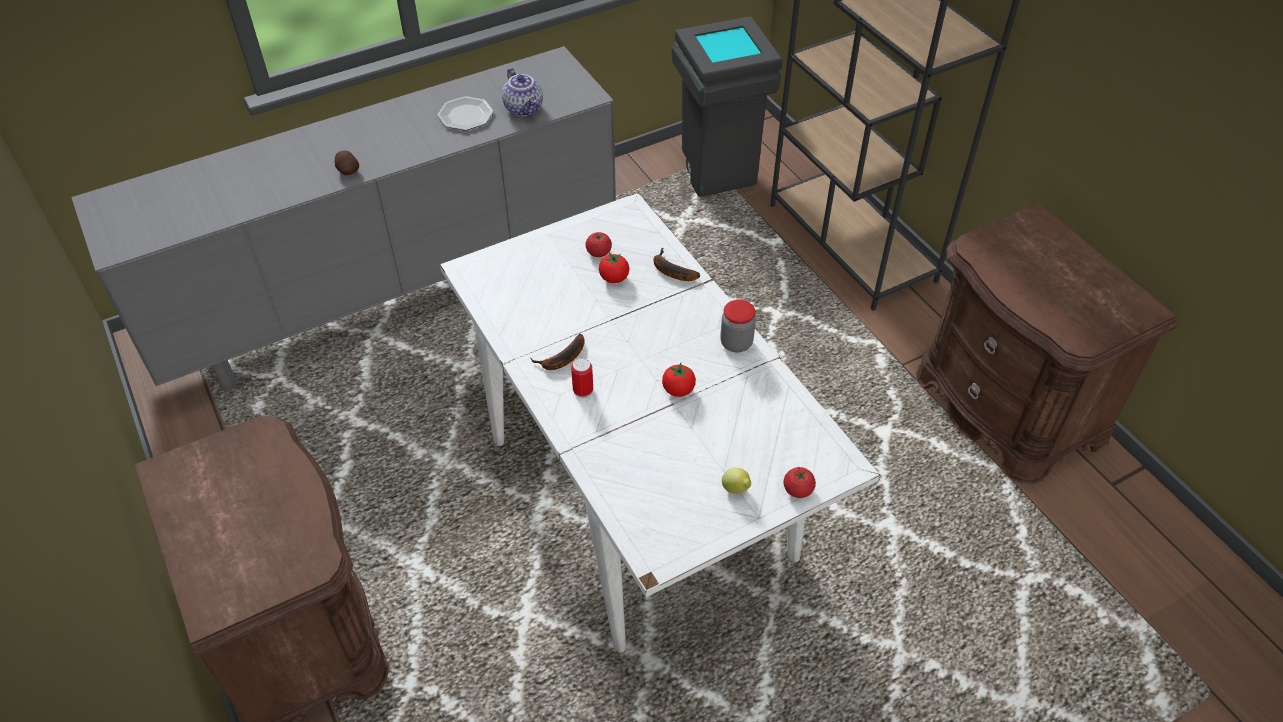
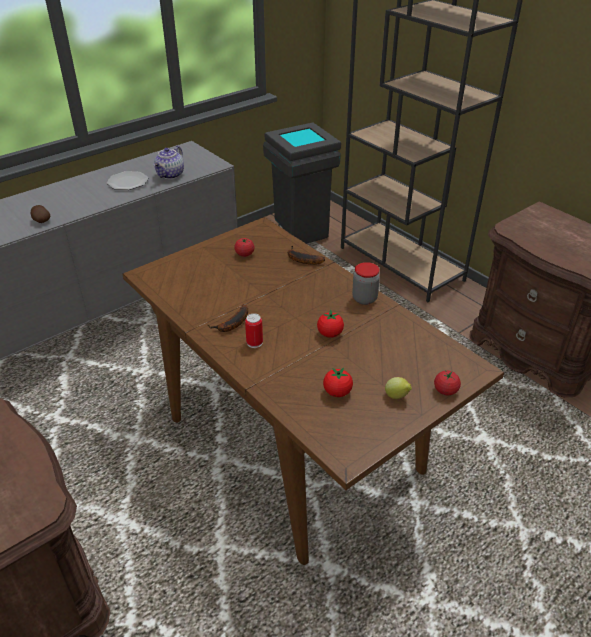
camera: 10 degrees left, 10 degrees down
(524, 108) = (171, 175): teapot -> teapot turned 60 degrees clockwise
(614, 278) = (260, 268): tomato -> tomato (337, 392)
(641, 499) = (295, 446): white dining table -> brown dining table

